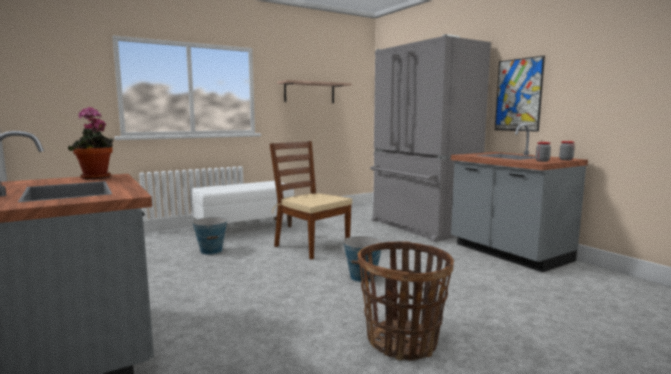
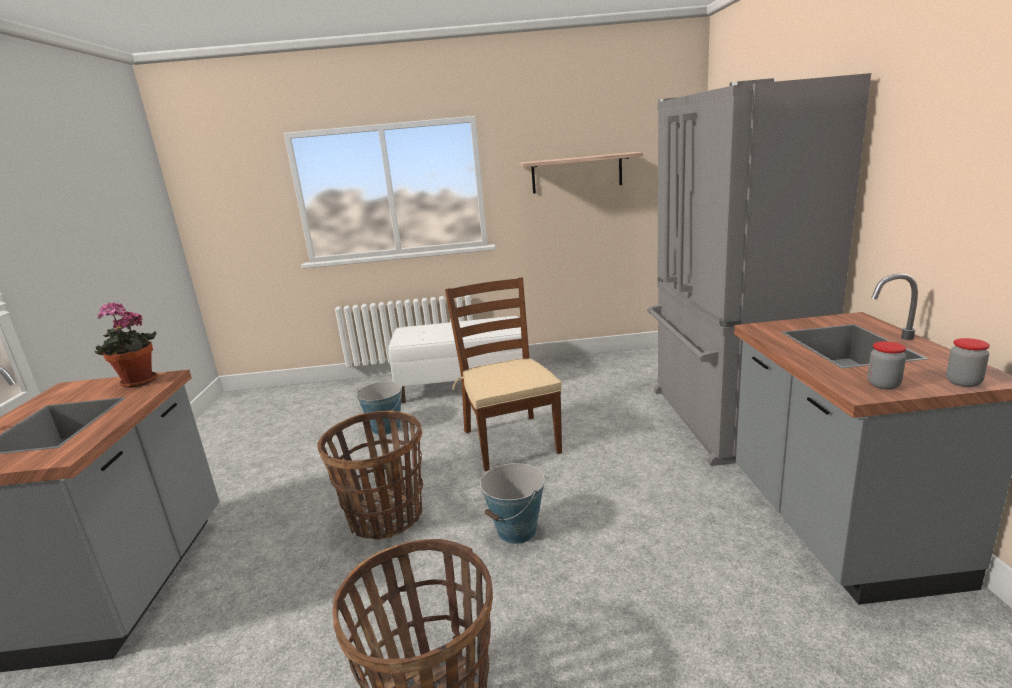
camera: 30 degrees right, 10 degrees up
(270, 286) = (386, 517): none -> basket
(518, 95) = (914, 200): picture -> none

